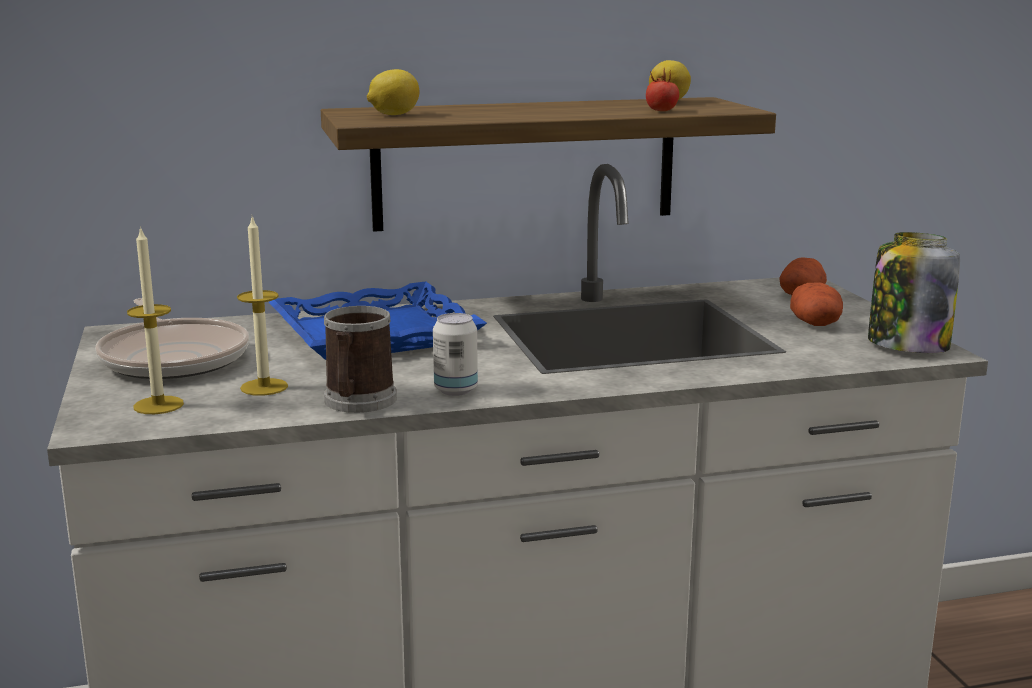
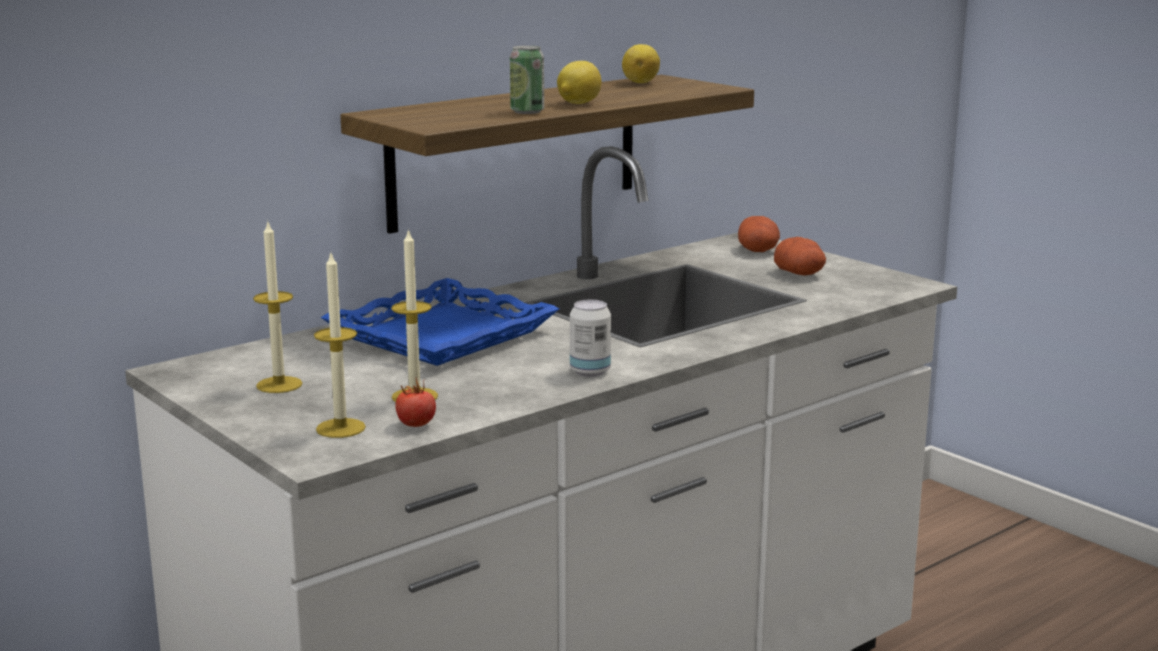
camera: 25 degrees left, 0 degrees up
(173, 357) = (279, 385): frying pan -> candle
(357, 402) = (521, 395): mug -> none
(393, 114) = (437, 116): lemon -> lemon (578, 103)
(484, 116) = (527, 111): none -> can
(661, 111) = (661, 93): tomato -> tomato (416, 424)
(906, 345) = (888, 282): jar -> none

